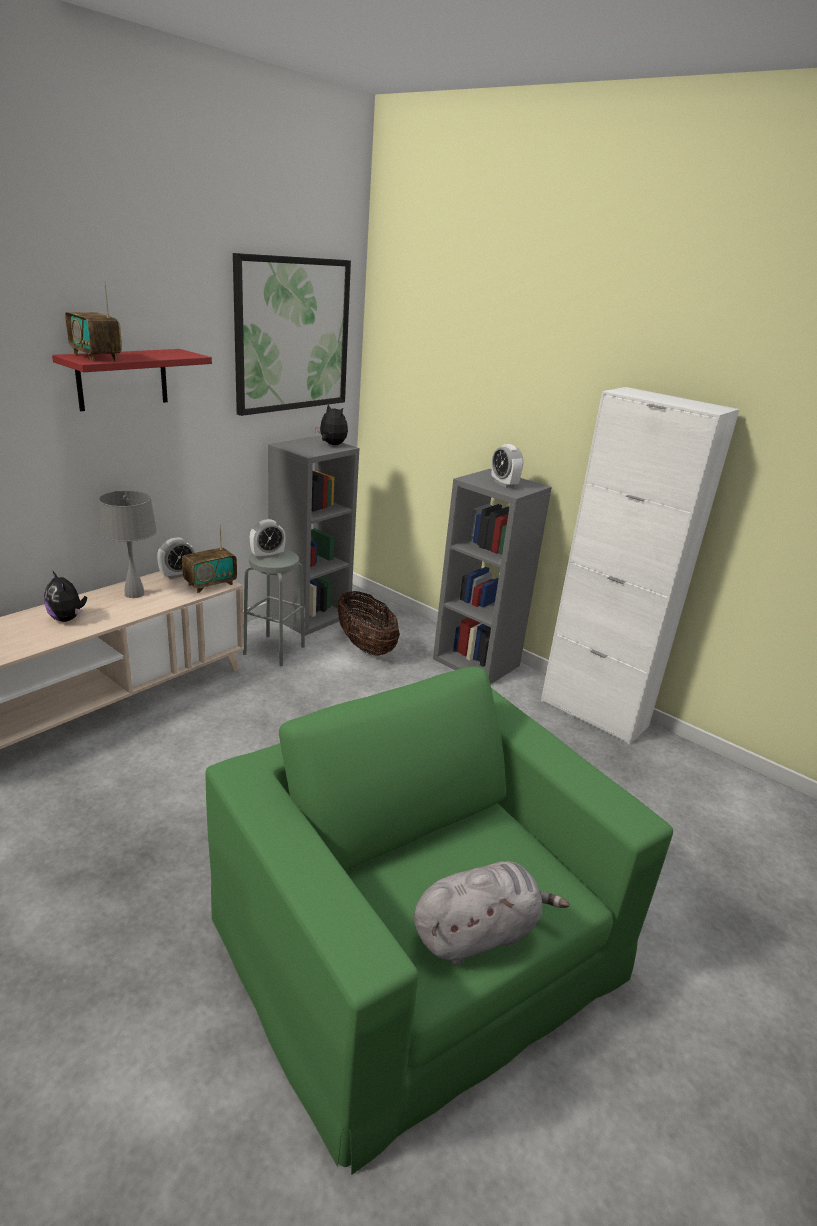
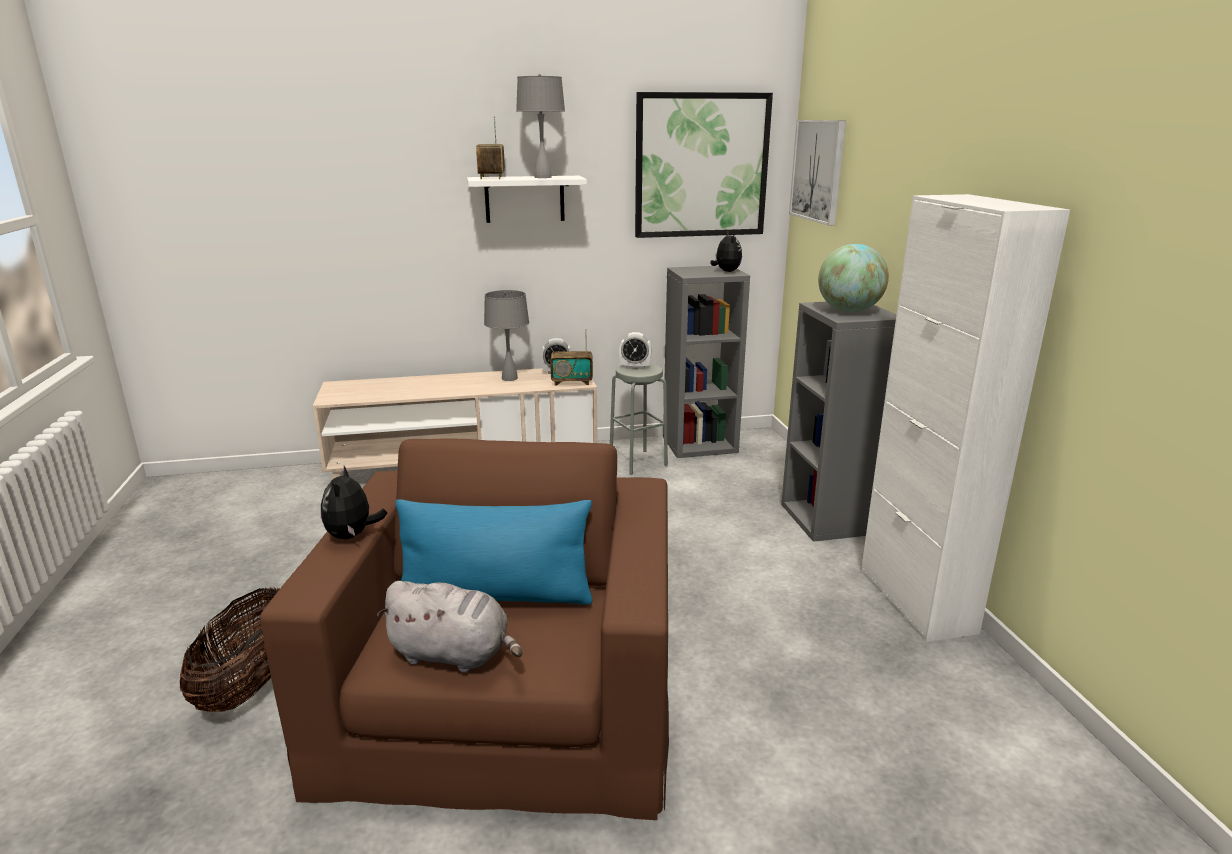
camera: 40 degrees right, 5 degrees down
(67, 619) = (447, 384): plush toy -> plush toy (352, 535)
(122, 379) = (524, 199): red shelf -> white shelf
(155, 355) = (542, 177): none -> grey table lamp
(365, 646) = (724, 478): basket -> basket (249, 684)
(407, 343) = (818, 170): none -> picture
(417, 943) = (505, 697): green armchair -> brown armchair
(436, 854) = (496, 596): none -> blue pillow
(504, 484) = (849, 311): alarm clock -> globe

